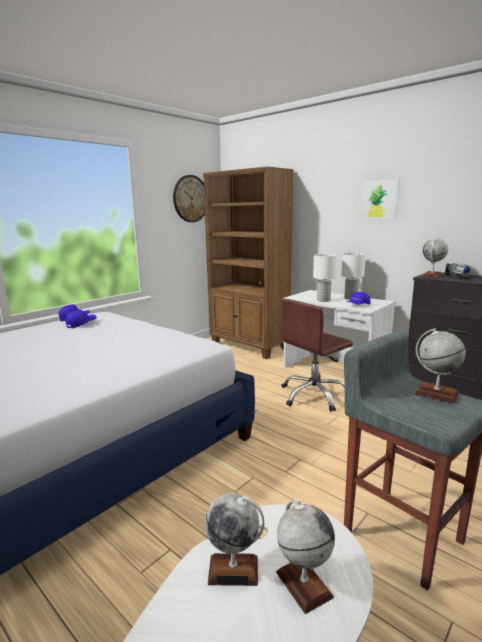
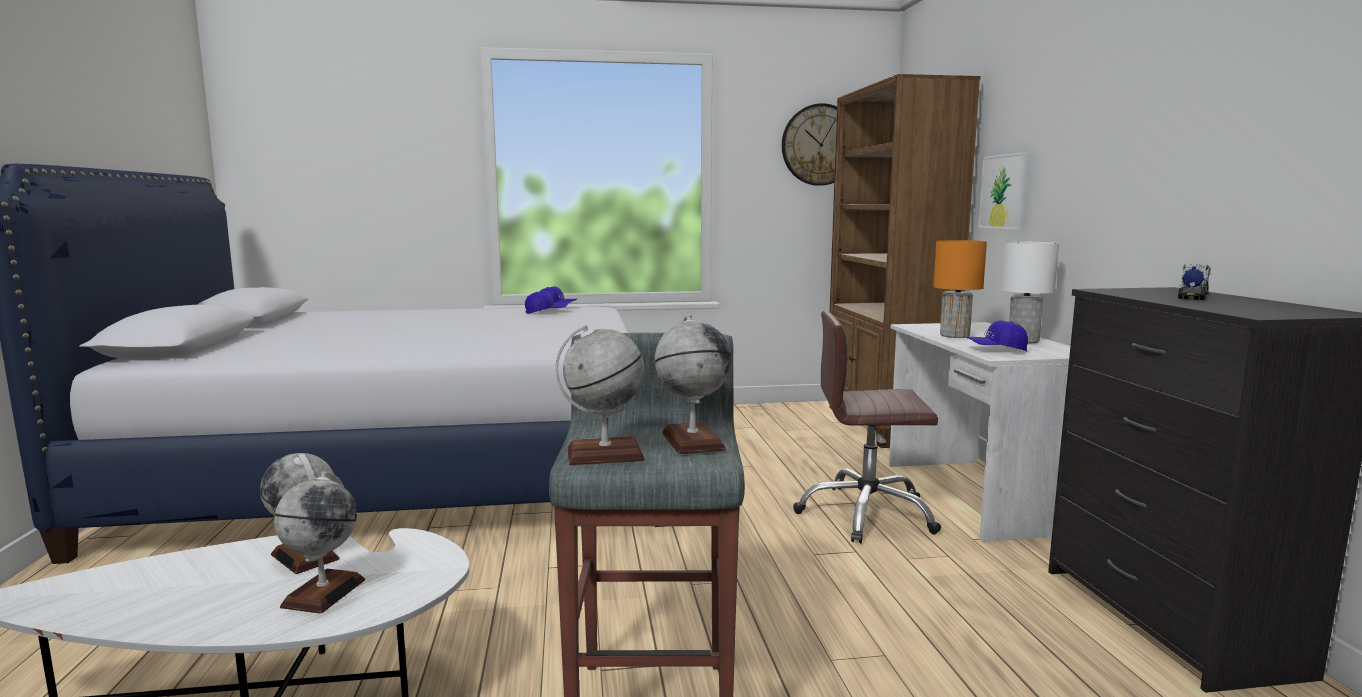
camera: 40 degrees right, 5 degrees down
(324, 300) = (955, 335): white table lamp -> orange table lamp
(378, 198) = (1100, 120): picture -> picture (1004, 192)
(432, 275) = (1134, 290): globe -> globe (604, 454)

